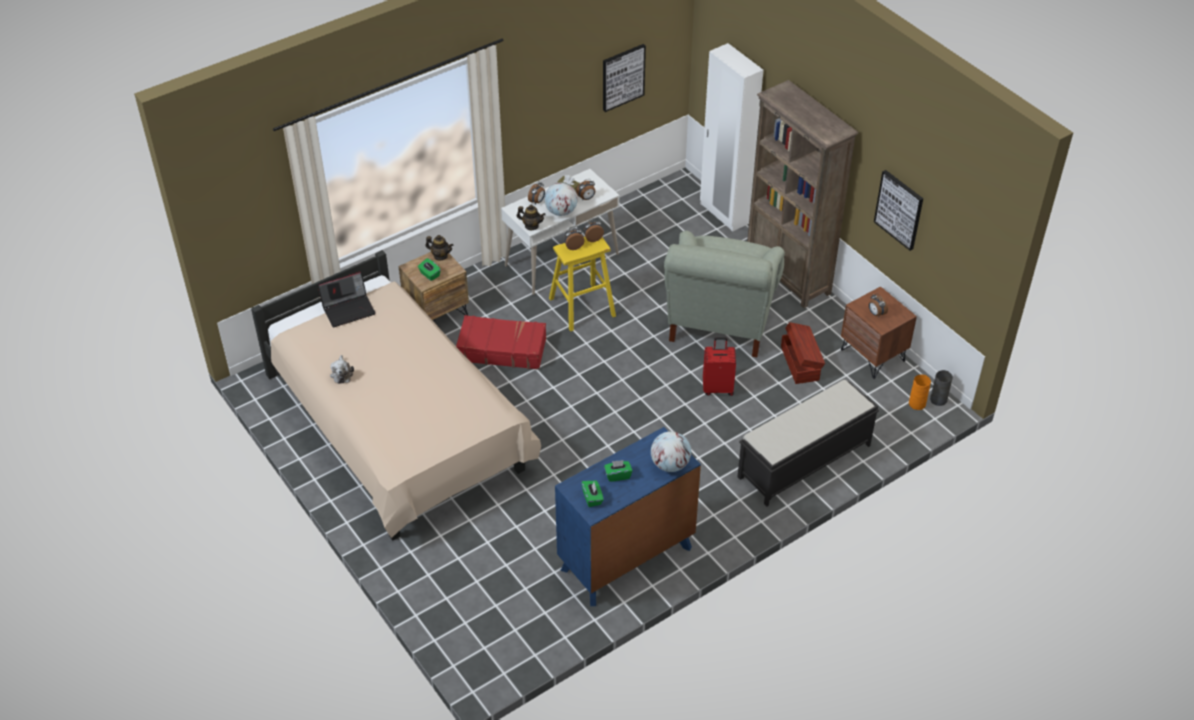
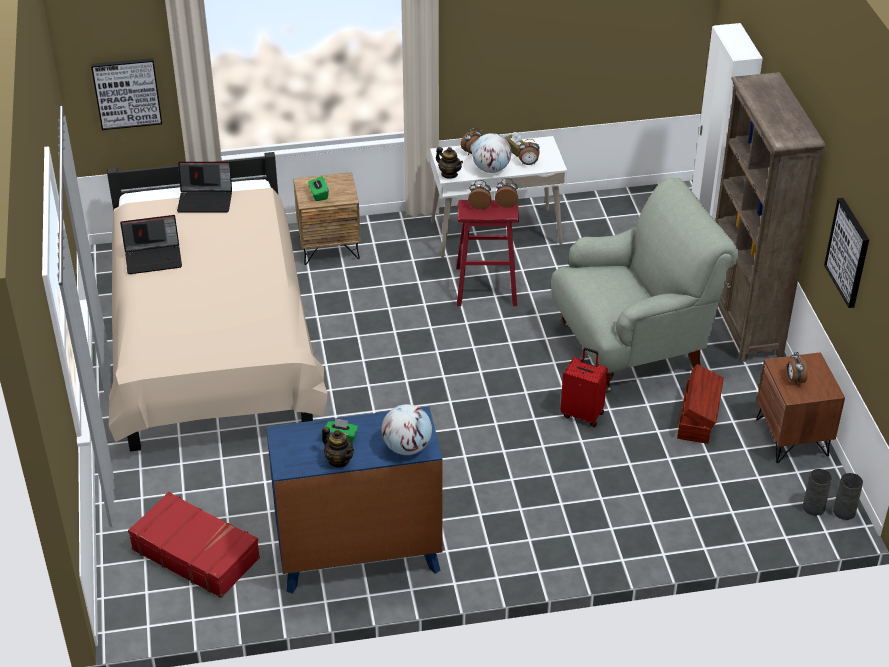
camera: 25 degrees right, 5 degrees down
(342, 373) = (154, 258): plush toy -> laptop
(440, 256) = (342, 180): teapot -> teapot (339, 460)
(502, 349) = (372, 301): red suitcase -> red suitcase (196, 553)
(582, 307) = (486, 286): yellow stool -> red stool
(592, 498) = (296, 453): green tissue box -> none
(622, 77) = (615, 39): picture -> picture (127, 93)
(720, 321) = (632, 346): grey armchair -> grey armchair turned 150 degrees counterclockwise
(803, 462) = (631, 525): black bench -> none
(916, 403) = (813, 507): orange vase -> grey vase

